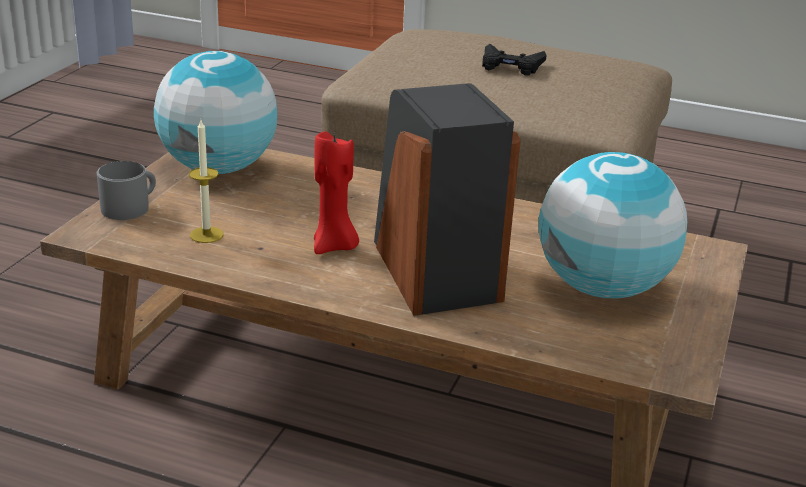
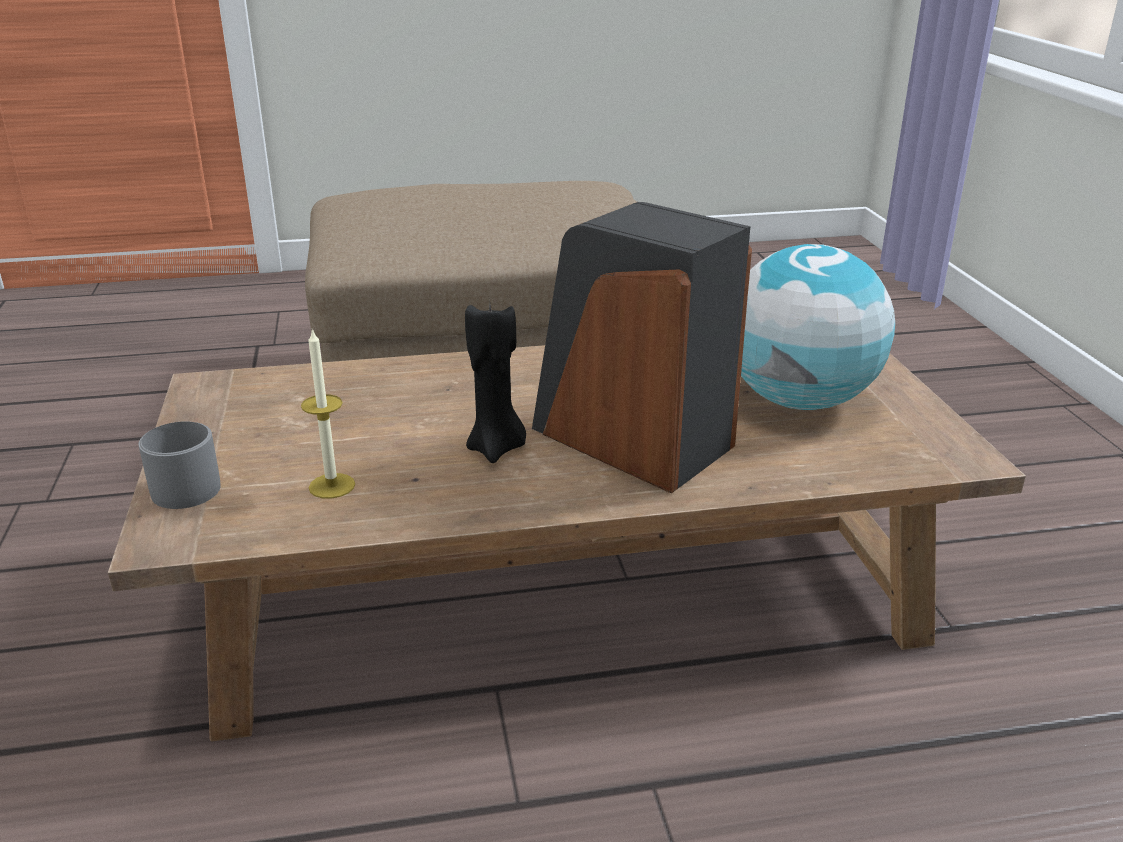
camera: 30 degrees left, 0 degrees up
(218, 168) = (253, 403): globe -> none
(334, 246) = (497, 449): red candle -> black candle
(511, 66) = (494, 206): black game controller -> none

